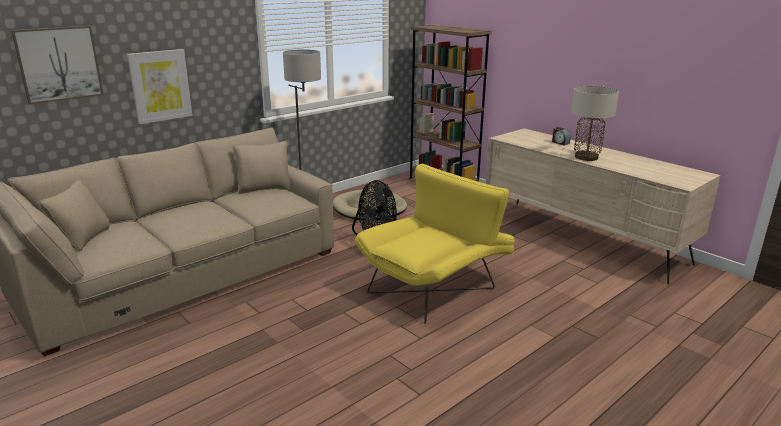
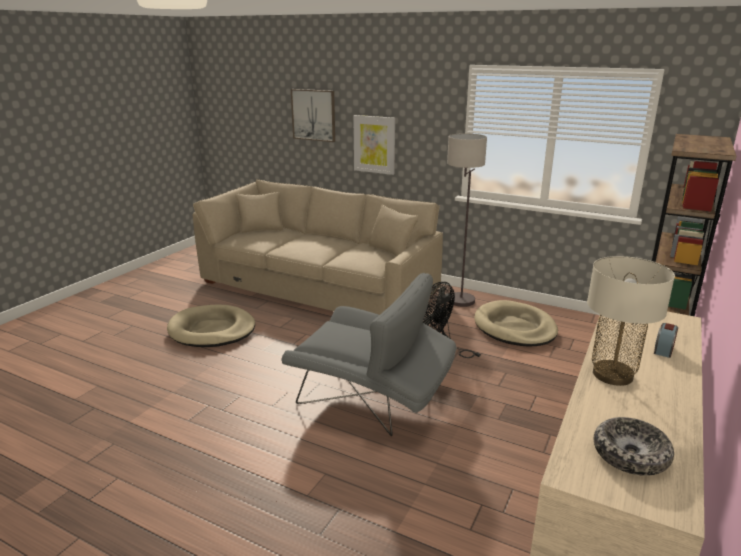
camera: 70 degrees right, 0 degrees up
(217, 362) = (212, 330): none -> beige dog bed
(436, 286) = (372, 398): yellow armchair -> grey armchair
(663, 171) = (630, 455): none -> bowl

